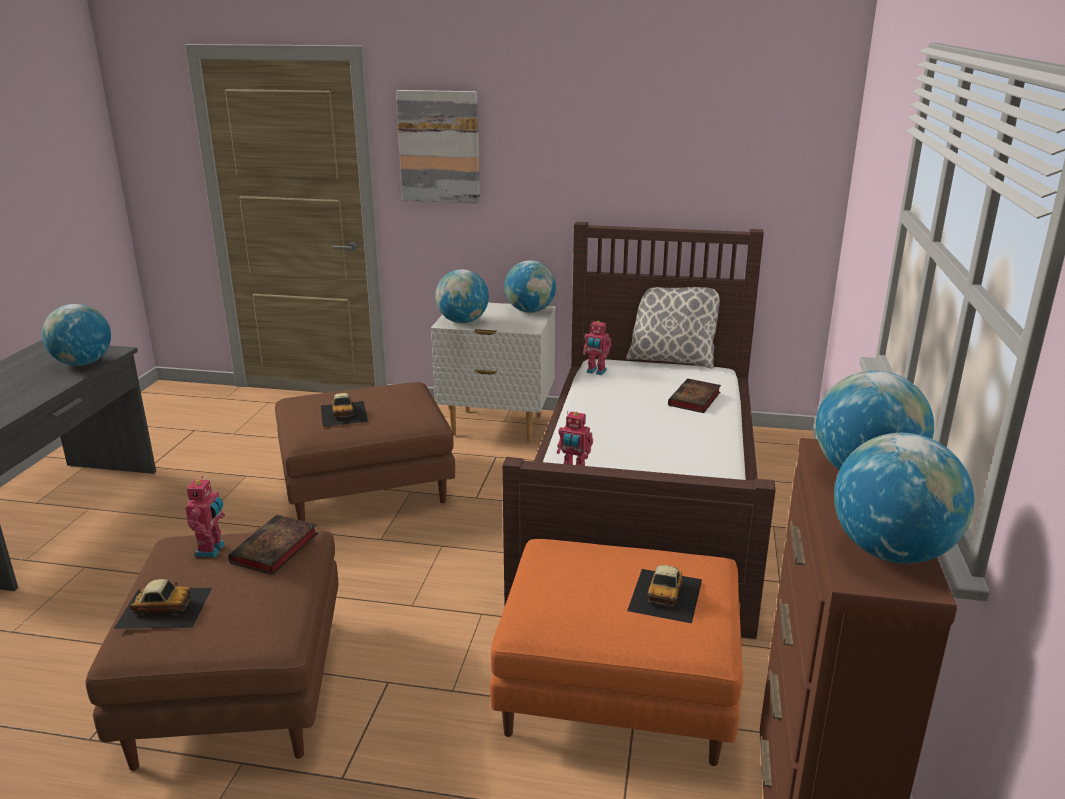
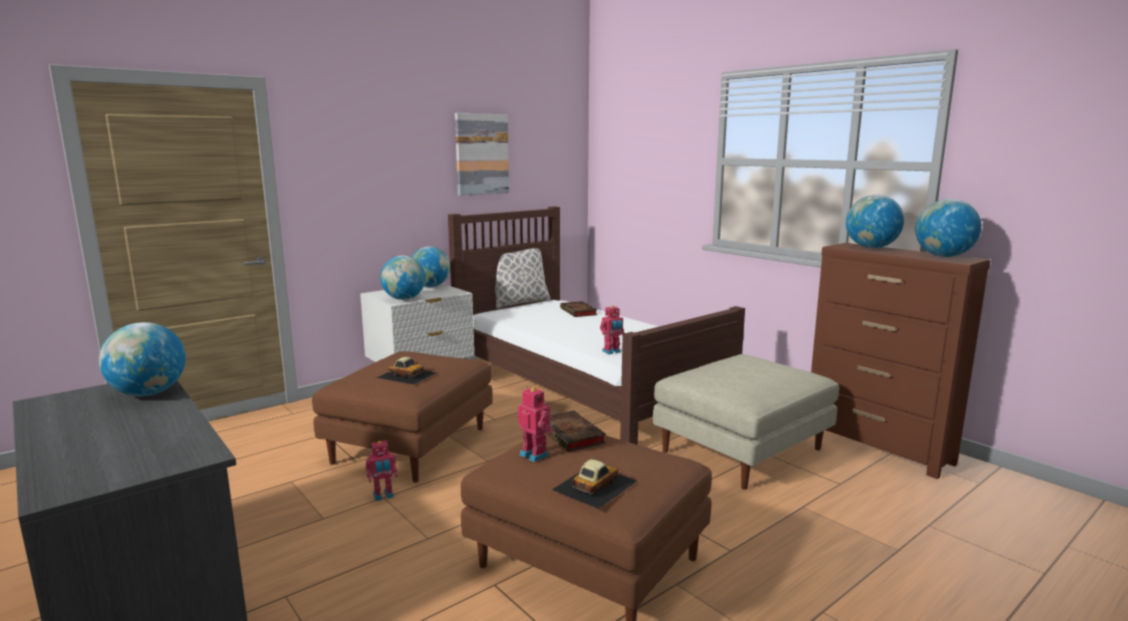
camera: 50 degrees left, 10 degrees down
(439, 147) = (338, 164): picture -> picture (481, 154)
(596, 372) = (499, 316): toy robot -> toy robot (383, 496)
(620, 692) = (742, 449): orange ottoman -> beige ottoman
(666, 594) = (765, 367): toy car -> none

